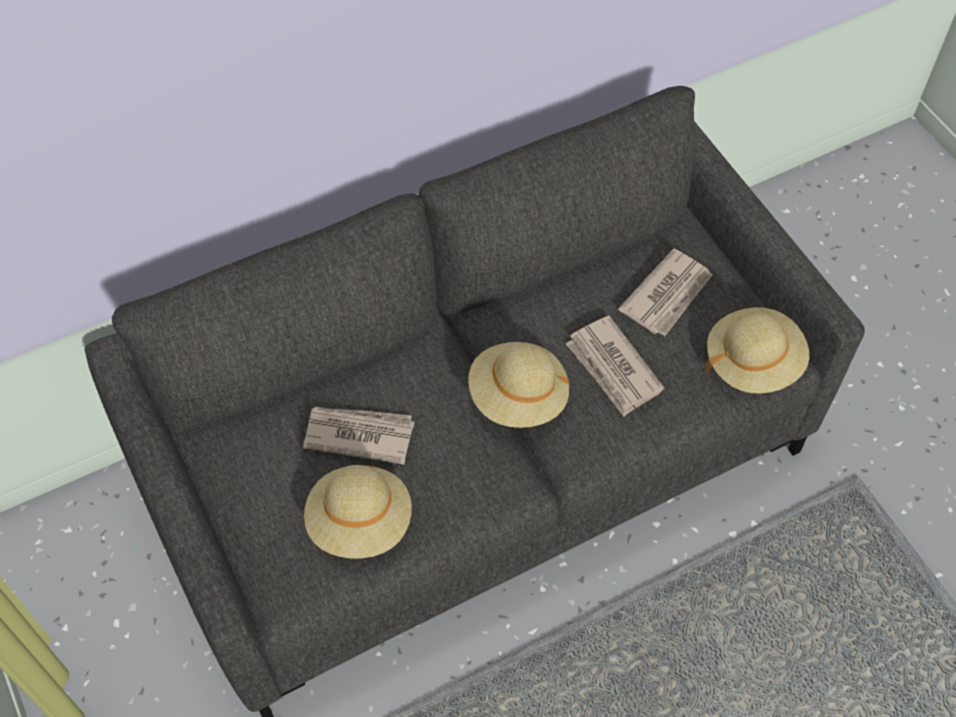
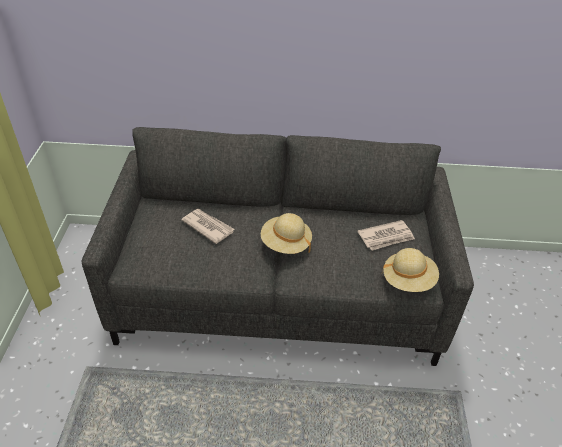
camera: 30 degrees right, 15 degrees down
(360, 522) = (181, 256): beige hat -> none
(613, 368) = (338, 252): newspaper -> none

